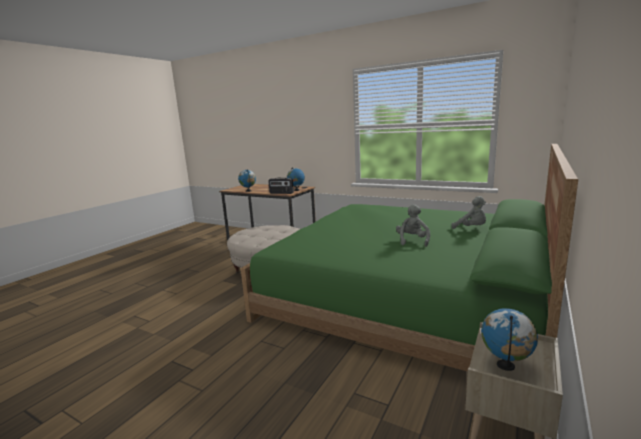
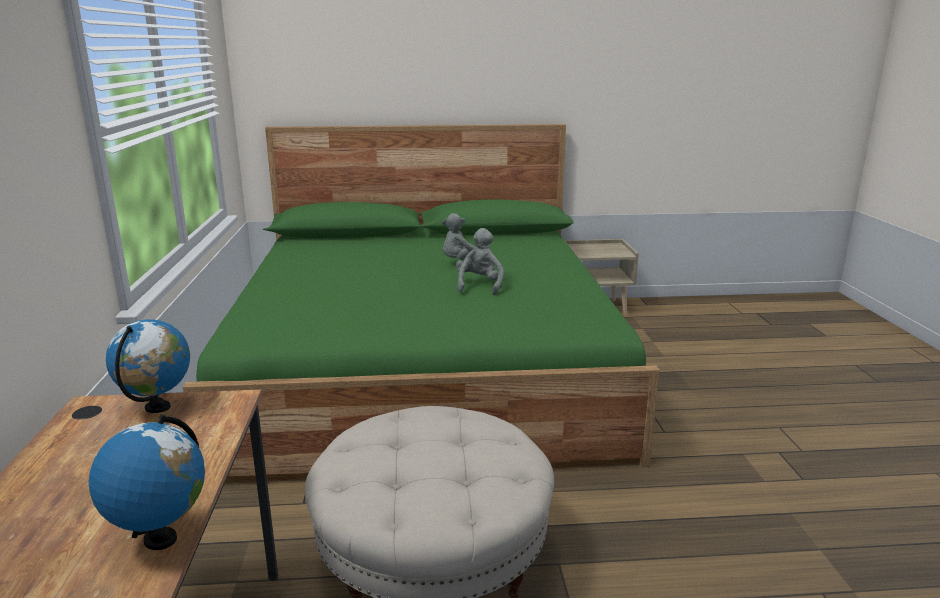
camera: 125 degrees left, 5 degrees up
(281, 193) = (220, 419): radio -> none
(471, 228) = (377, 246): grey plush toy -> grey plush toy (479, 286)
(506, 366) = (613, 250): globe -> none

